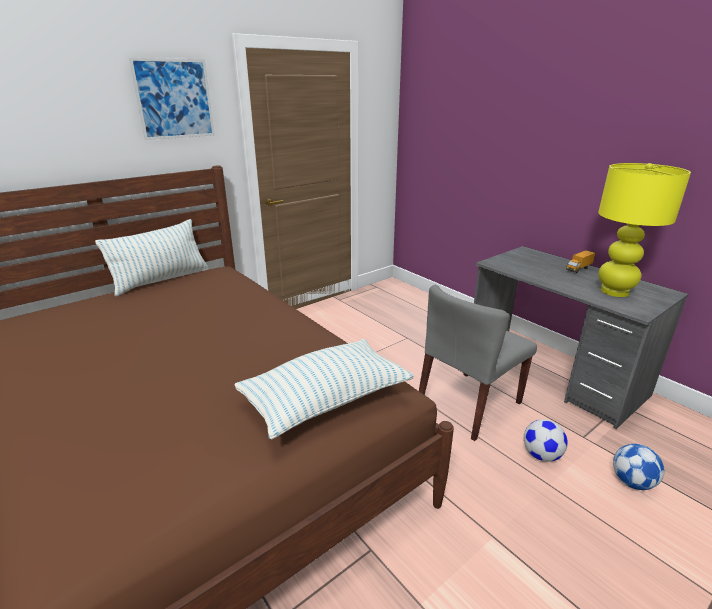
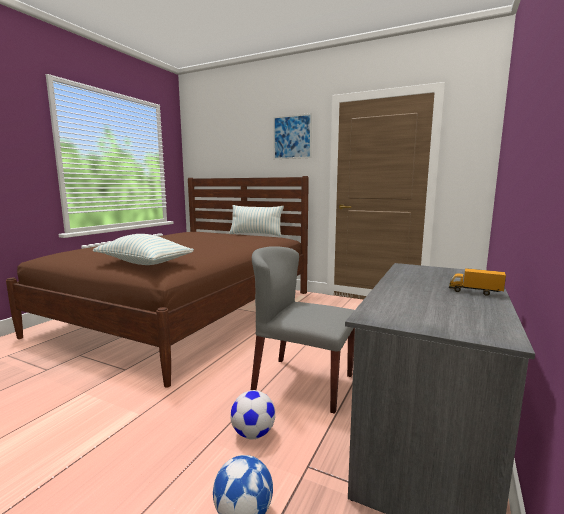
camera: 65 degrees right, 15 degrees down
(615, 291) = (427, 307): yellow table lamp -> none

